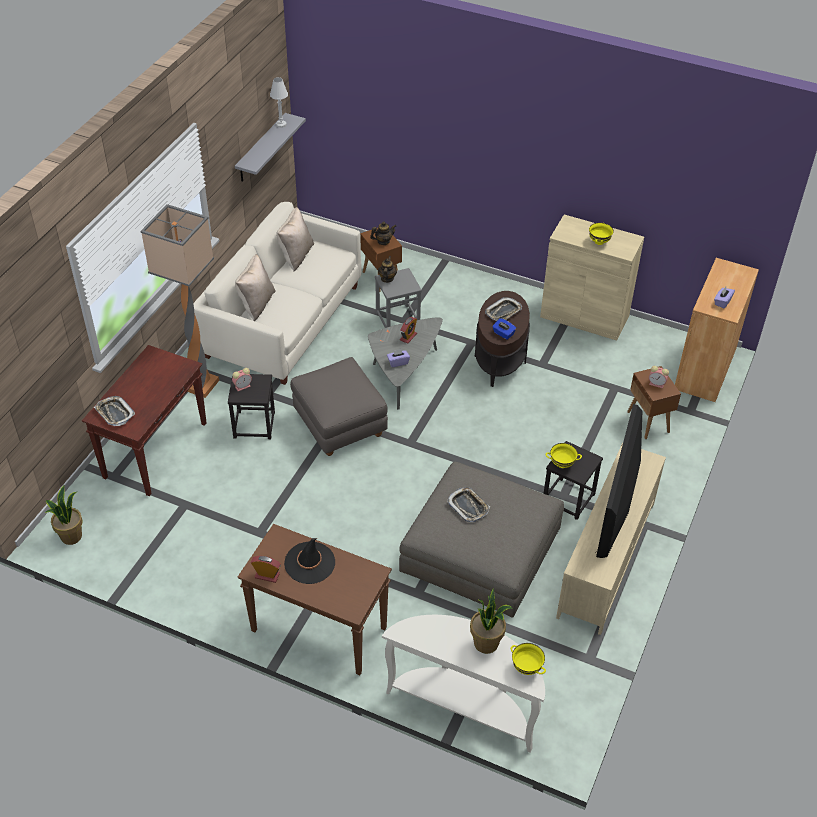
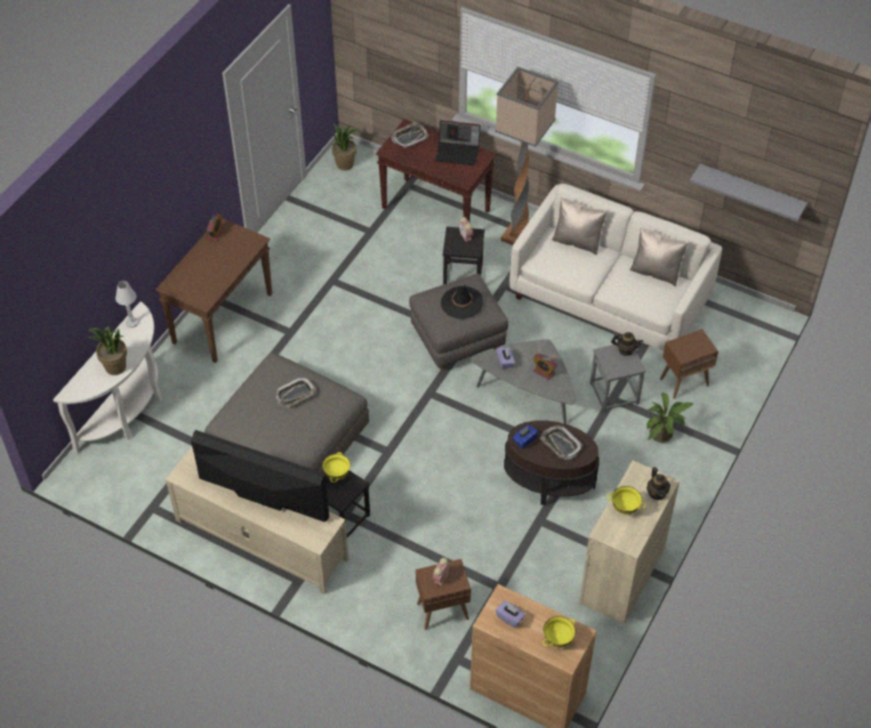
camera: 95 degrees right, 5 degrees up
(143, 373) = (458, 152): none -> laptop
(281, 124) = (781, 199): white table lamp -> white table lamp (132, 323)
(310, 563) = (223, 260): black hat -> black hat (462, 303)
(383, 241) = (687, 348): teapot -> teapot (657, 493)
(438, 291) = (664, 434): none -> potted plant
(527, 667) = (85, 392): yellow bowl -> yellow bowl (558, 640)

